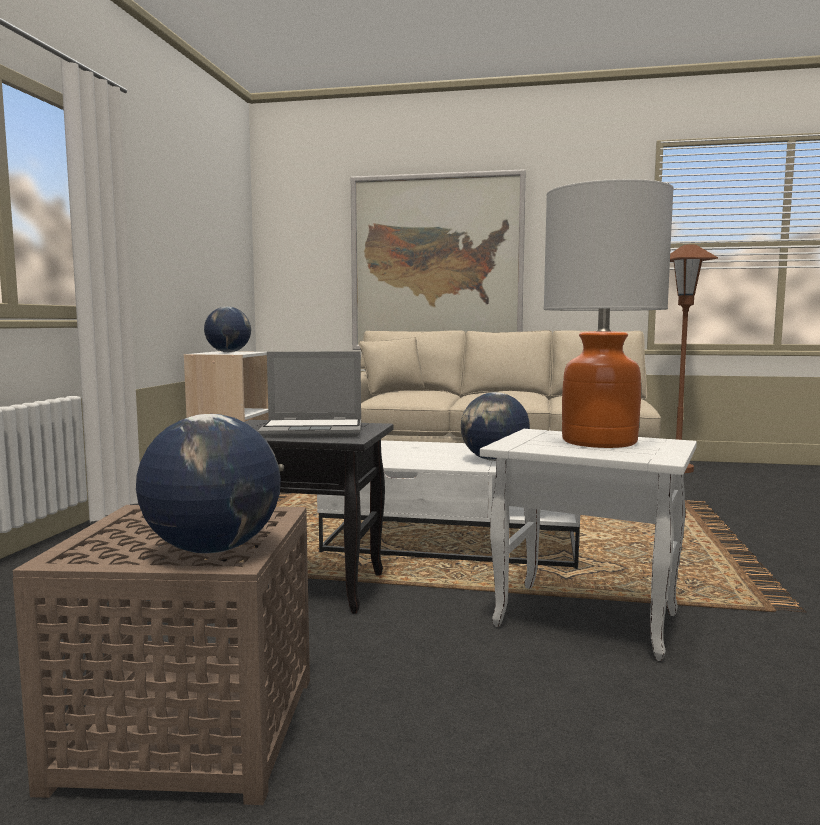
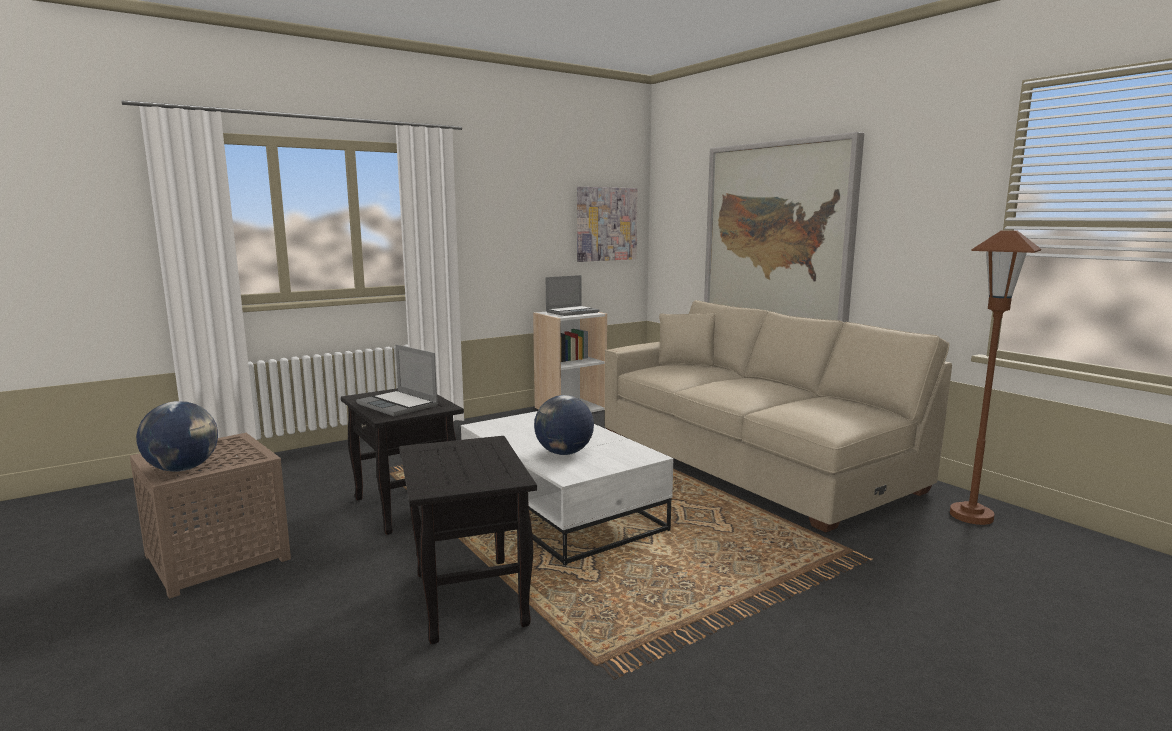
camera: 45 degrees right, 5 degrees up
(228, 253) = (606, 224): none -> picture
(228, 352) = (572, 312): globe -> laptop
(582, 620) = (468, 598): white side table -> black side table
(600, 442) = (474, 463): table lamp -> none

